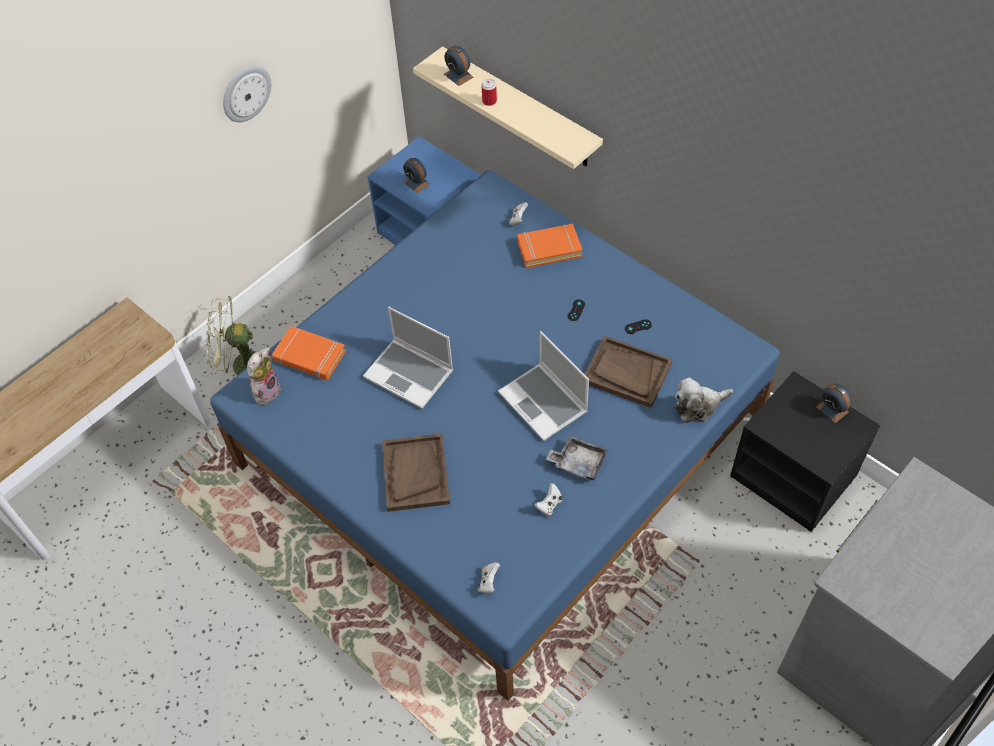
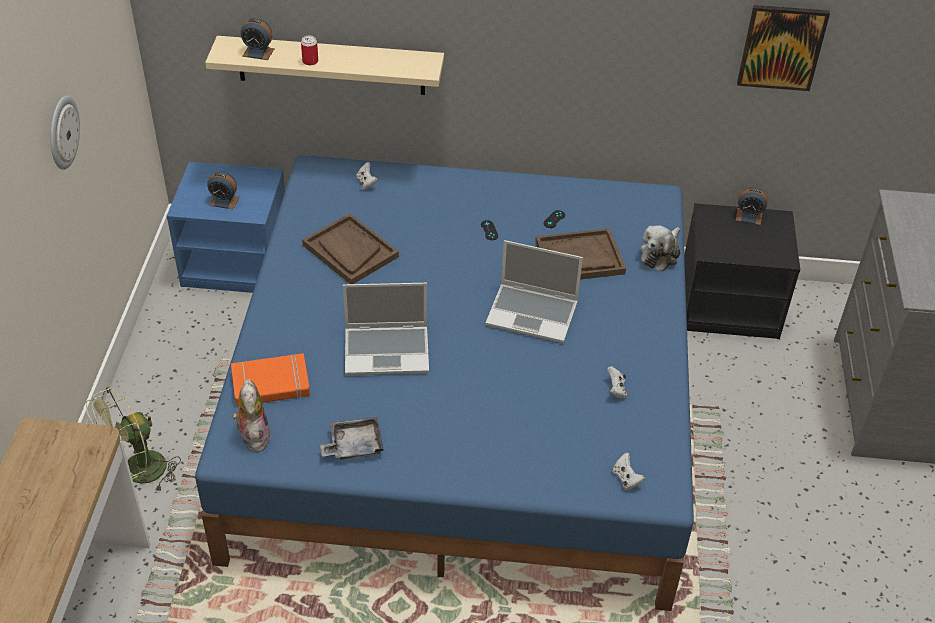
camera: 40 degrees left, 10 degrees down
(415, 473) = (474, 428): brown tray -> brown tray (350, 251)
(549, 248) = (418, 193): orange book -> none
(578, 462) = (607, 344): grey tray -> grey tray (354, 445)
(889, 273) = (781, 47): none -> picture

